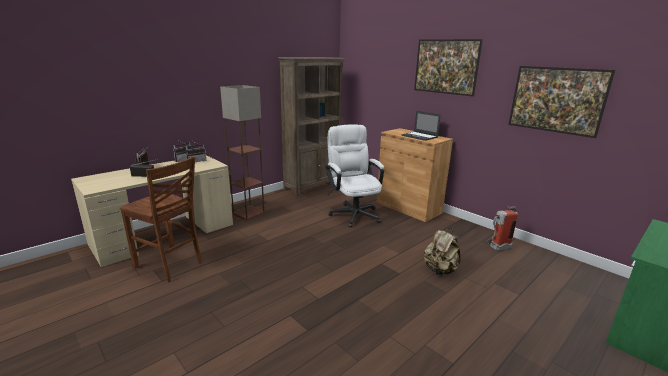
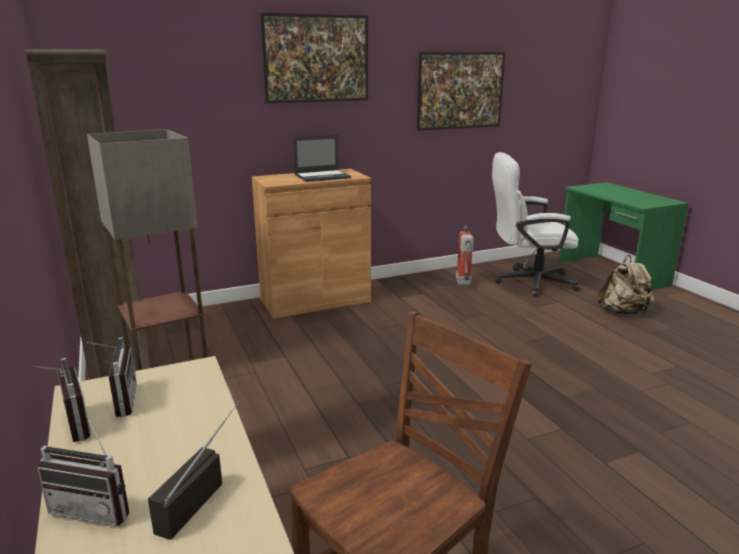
camera: 70 degrees left, 0 degrees up
(353, 213) = (296, 346): white office chair -> white office chair (527, 282)
(440, 270) = (503, 326): beige backpack -> beige backpack (623, 312)

